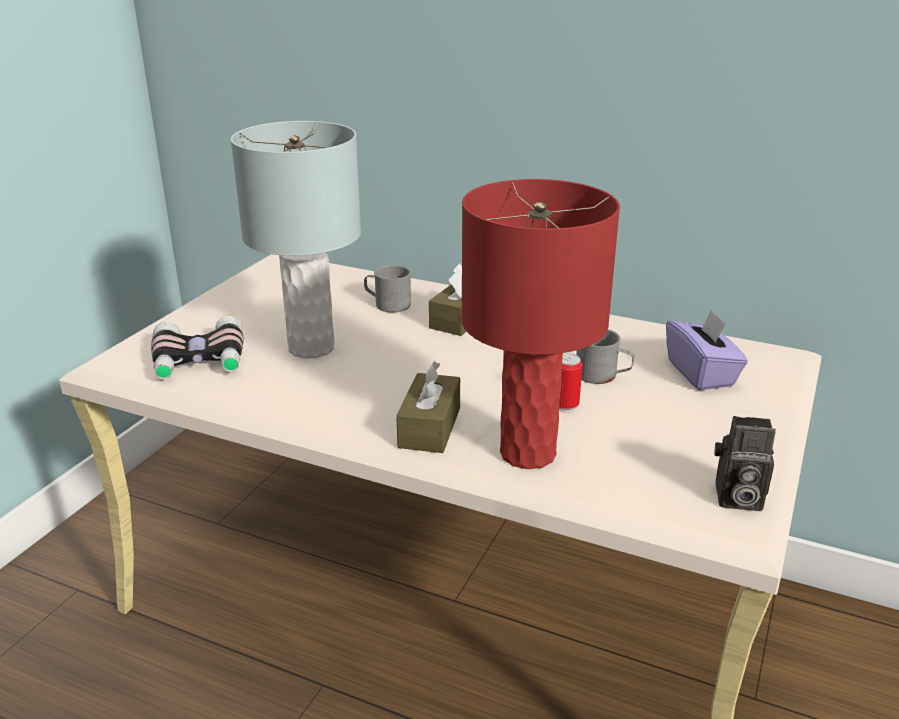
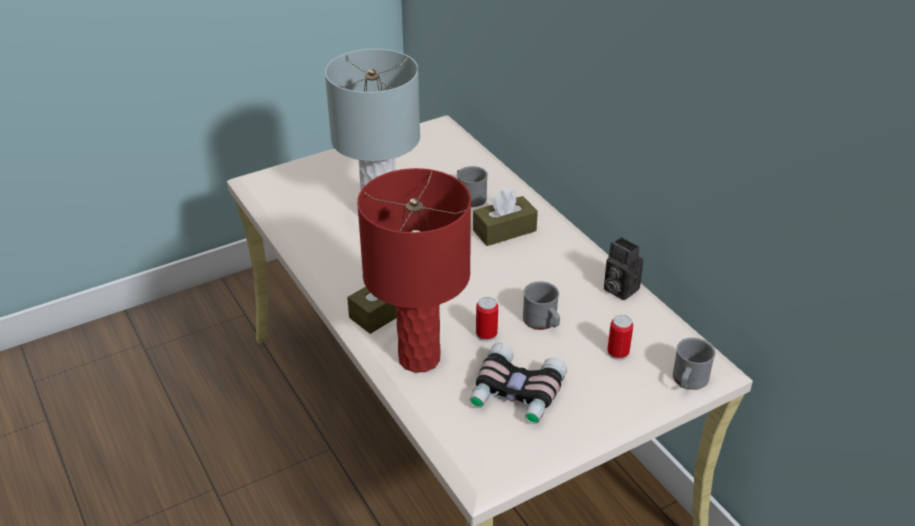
camera: 35 degrees right, 10 degrees up
(199, 362) = (305, 200): binoculars -> binoculars (515, 394)
(701, 373) = (618, 353): purple tissue box -> can
(736, 499) = (506, 454): camera -> camera (618, 289)
(787, 371) = (688, 381): none -> grey mug

